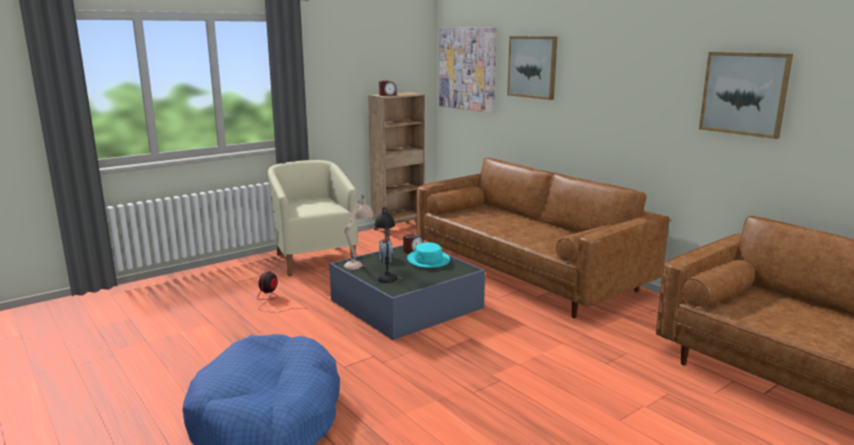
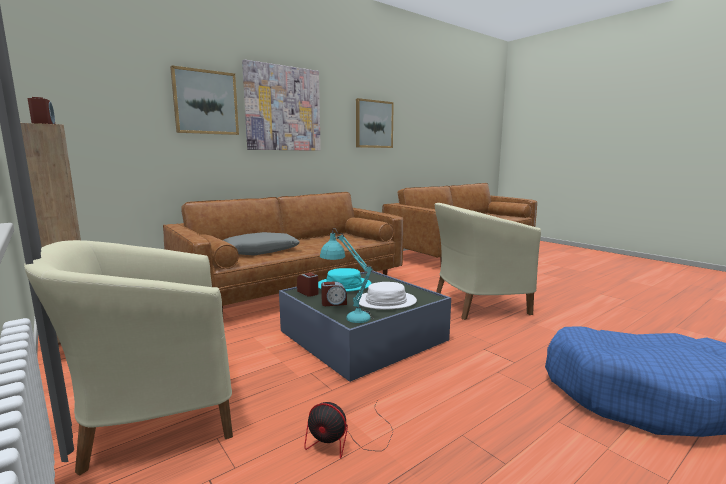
camera: 90 degrees left, 5 degrees down
(359, 263) = (347, 315): beige table lamp -> turquoise table lamp
(387, 275) = (386, 301): black table lamp -> white hat
(467, 69) = (86, 100): picture -> picture (283, 109)
(489, 217) = (260, 251): none -> grey pillow
(502, 370) = (477, 304): none -> beige armchair

